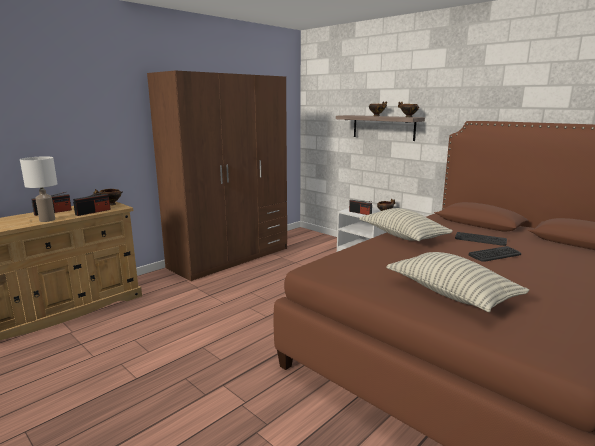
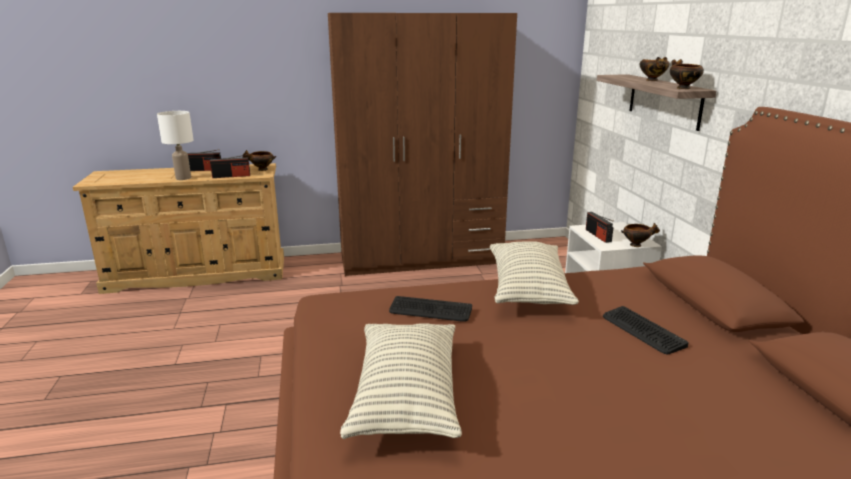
camera: 35 degrees right, 5 degrees up
(495, 255) = (606, 363): keyboard -> keyboard (430, 310)

